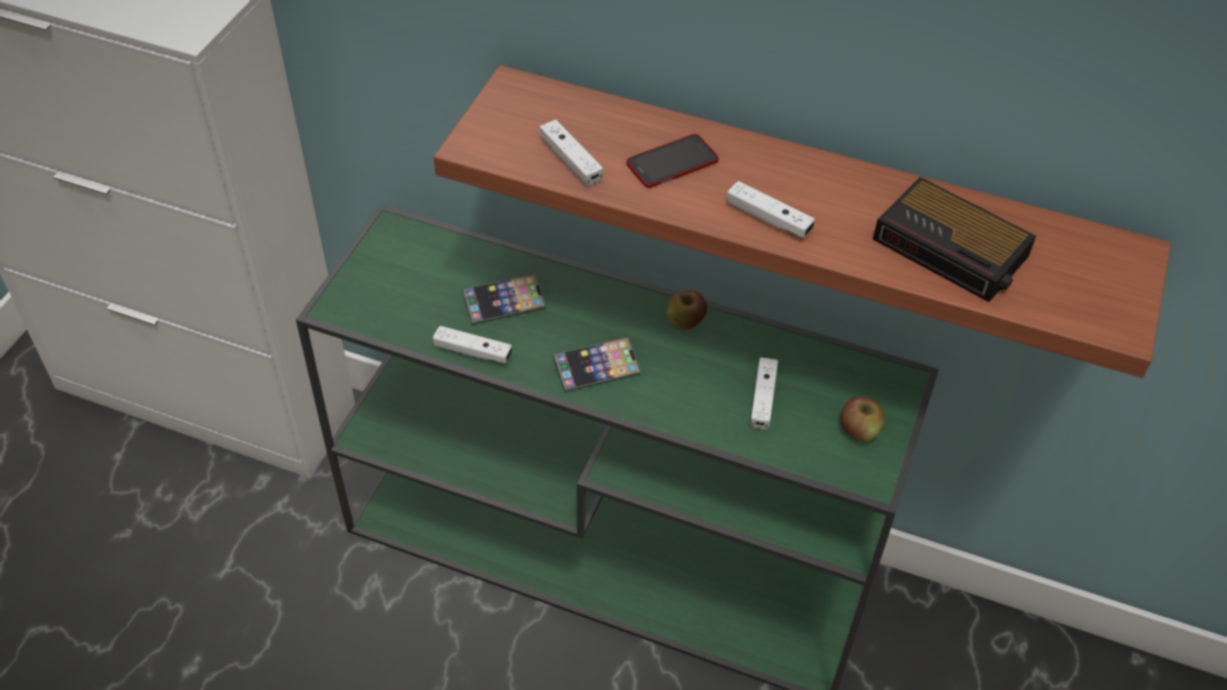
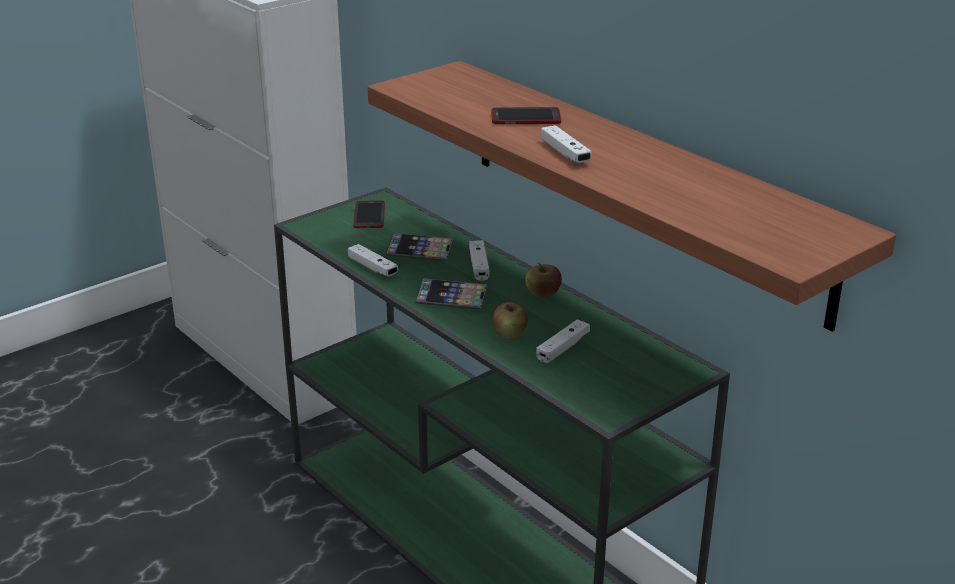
camera: 30 degrees right, 20 degrees down
(400, 262) = (369, 216): none -> phone
(571, 160) = (455, 103): white game controller -> white game controller (479, 266)
(859, 430) = (625, 386): apple -> apple (509, 333)
(953, 249) = (694, 196): alarm clock -> none

